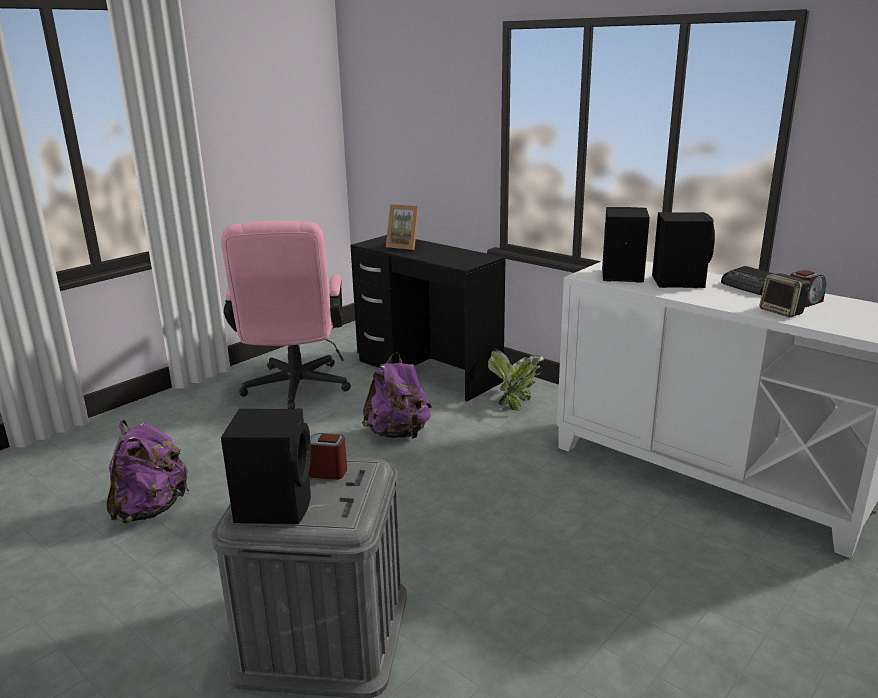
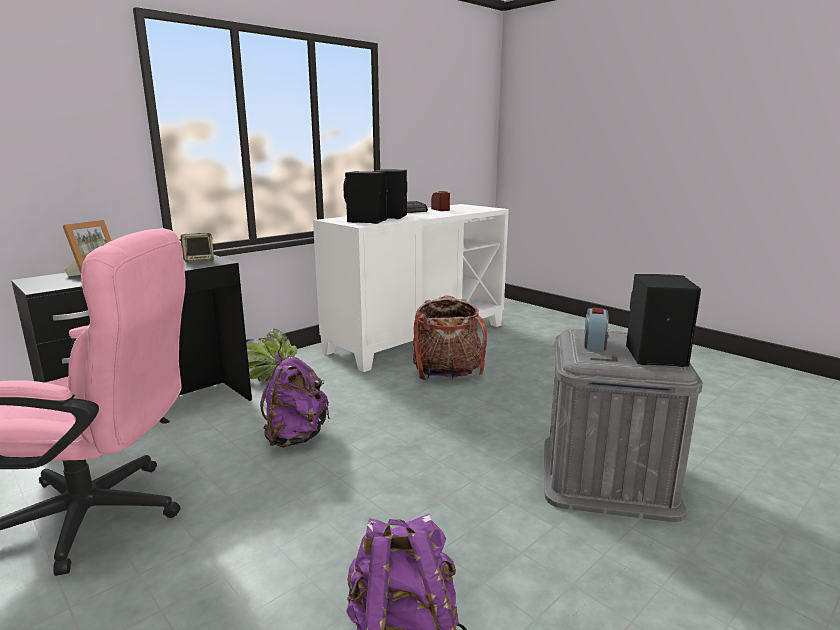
camera: 85 degrees left, 5 degrees down
(580, 507) = (447, 374): none -> backpack
(782, 312) = (455, 212): speaker -> speaker (199, 260)

